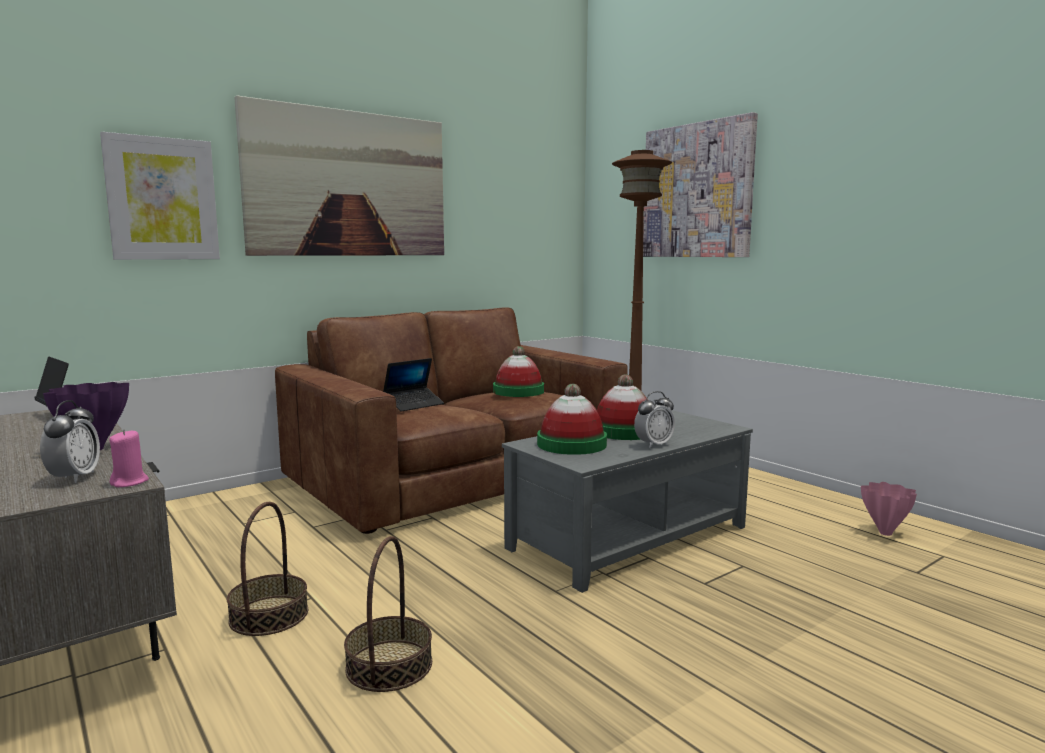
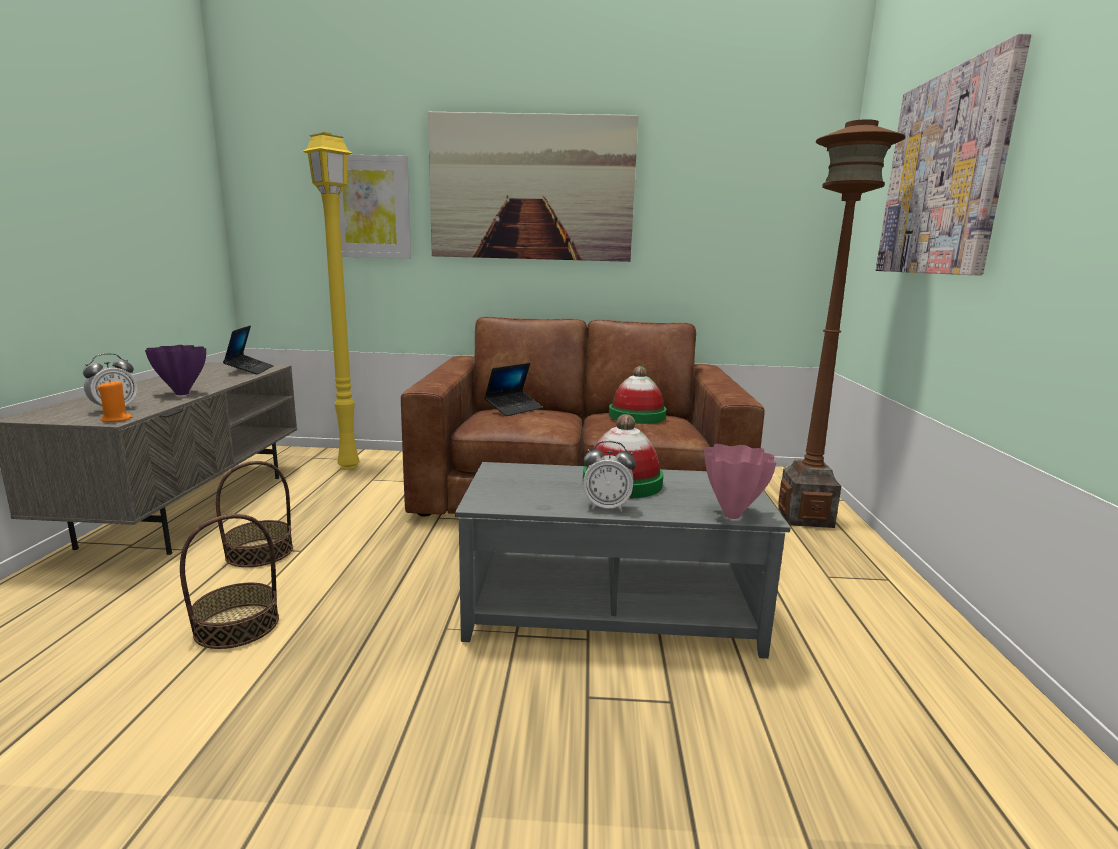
camera: 40 degrees right, 5 degrees up
(130, 482) = (117, 419): pink candle -> orange candle
(187, 520) = (350, 467): none -> yellow floor lamp
(414, 405) = (514, 409): laptop -> laptop turned 45 degrees counterclockwise
(571, 444) = (532, 481): hat -> none
(885, 533) = (991, 772): pink vase -> pink vase (733, 515)

